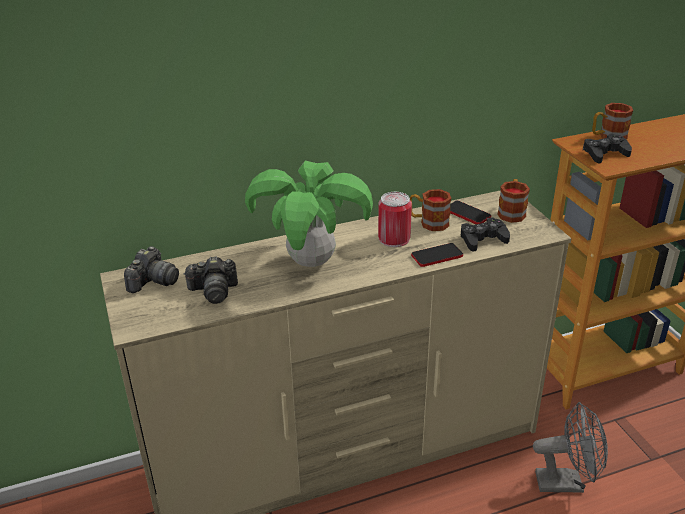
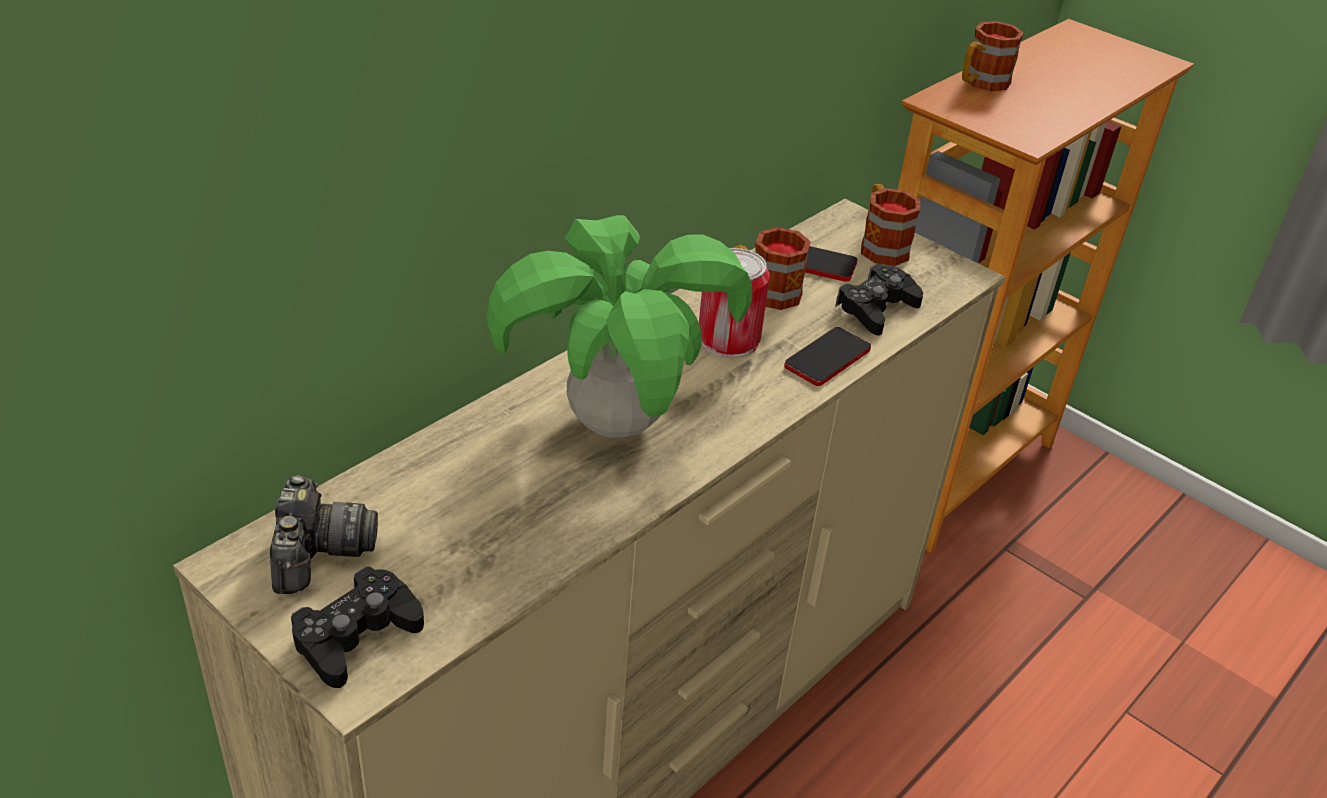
camera: 30 degrees left, 5 degrees up
(214, 291) = (470, 540): camera -> none
(566, 482) = (997, 676): grey fan -> none
(605, 154) = (1003, 116): black game controller -> black game controller (356, 635)

